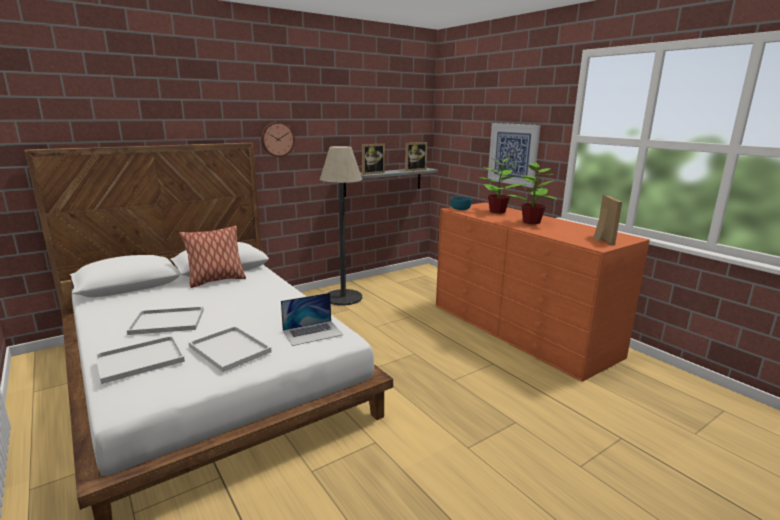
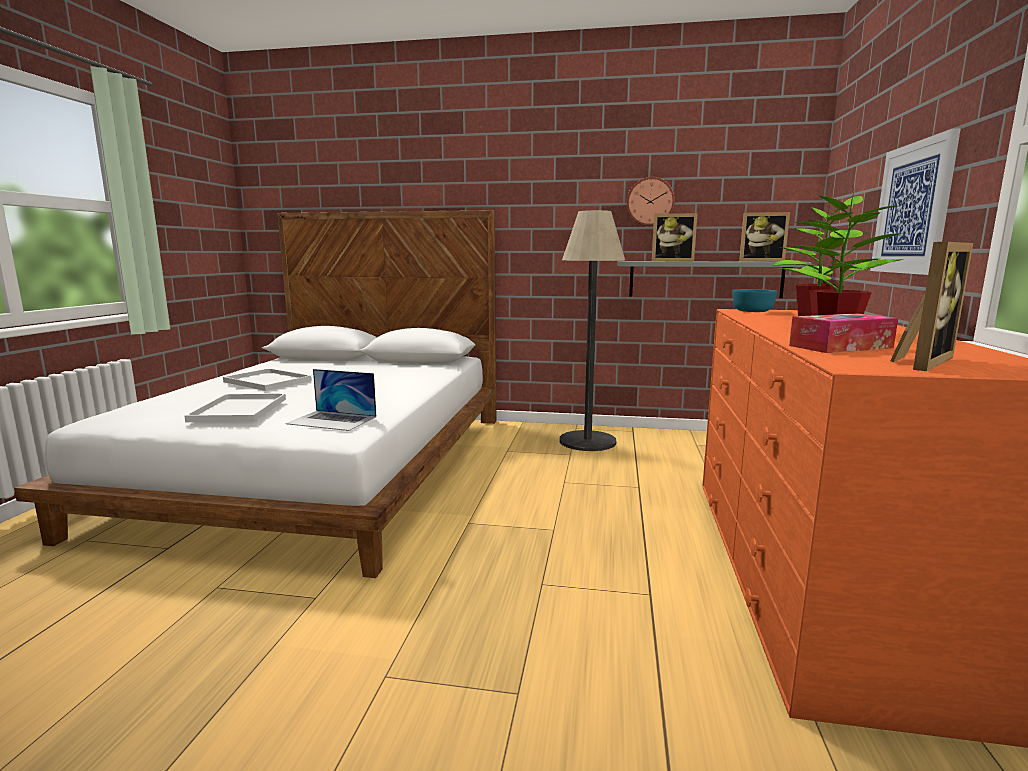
camera: 45 degrees right, 5 degrees down
(138, 361) = (174, 397): white tray -> none
(216, 281) = (389, 366): pillow -> none
(277, 139) = (531, 207): wall clock -> wall clock (650, 202)
(564, 235) = (840, 347): none -> tissue box

